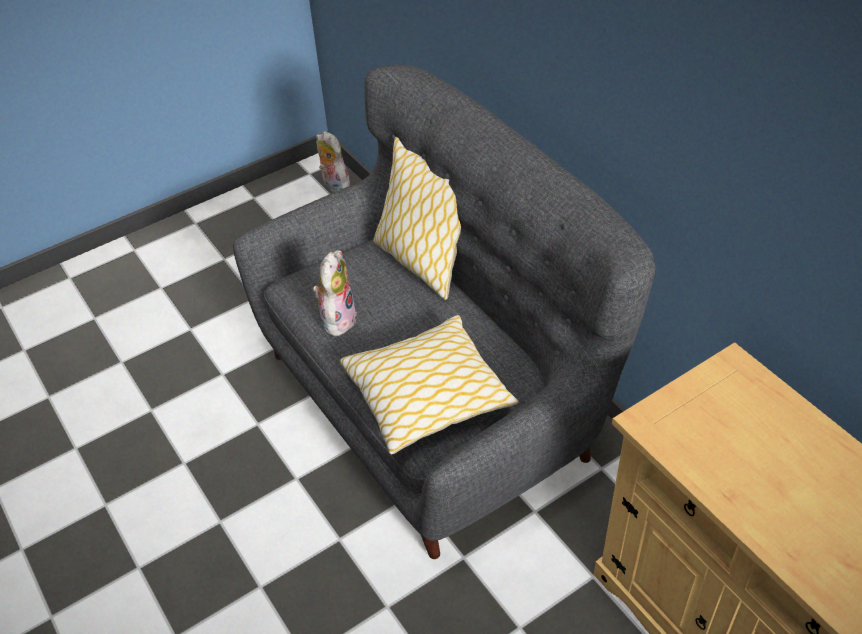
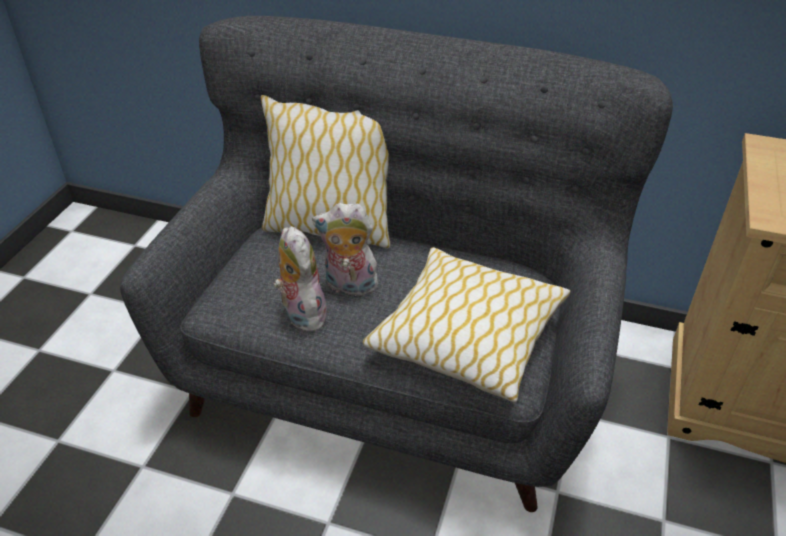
camera: 40 degrees left, 5 degrees down
(333, 184) = (108, 230): plush toy -> plush toy (349, 286)

